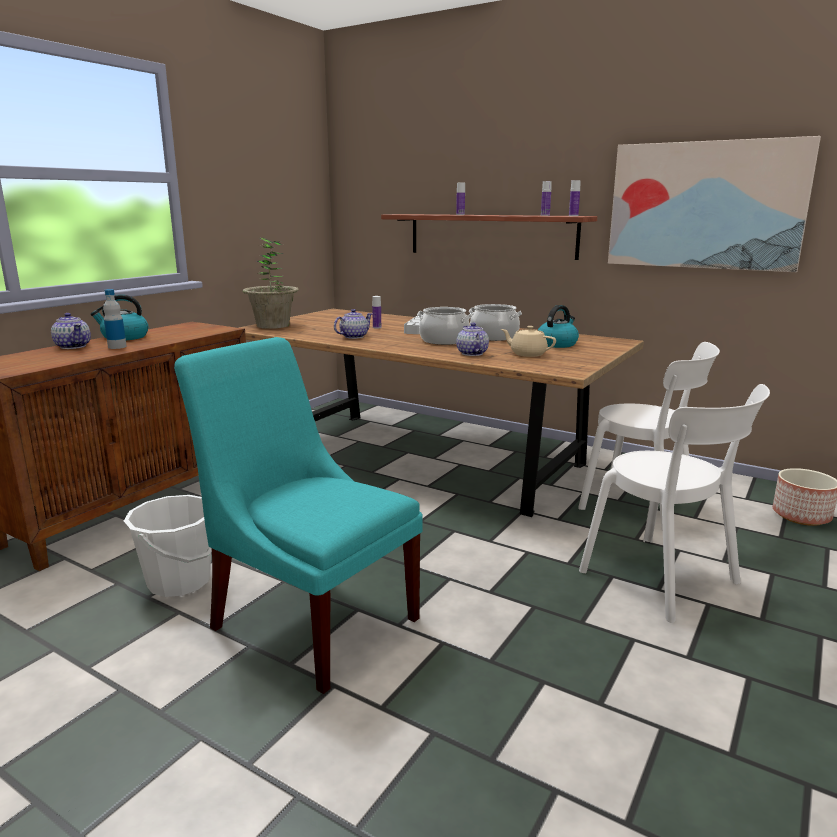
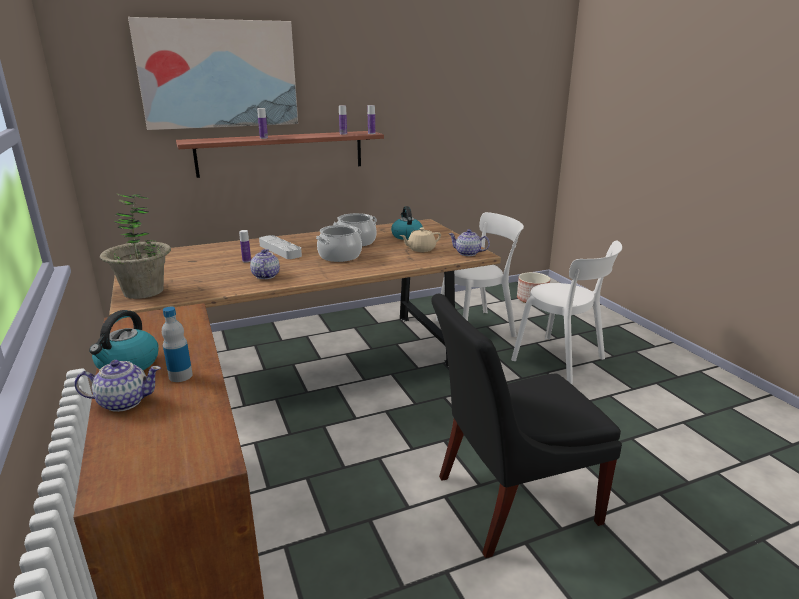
camera: 55 degrees left, 5 degrees up
(179, 581) = (393, 558): white bucket -> none
(310, 618) = (509, 500): turquoise chair -> black chair
(472, 353) = (394, 260): teapot -> teapot (468, 253)
(664, 580) = (562, 360): white chair -> white chair turned 45 degrees clockwise
(705, 205) = (442, 119): picture -> picture (219, 74)

